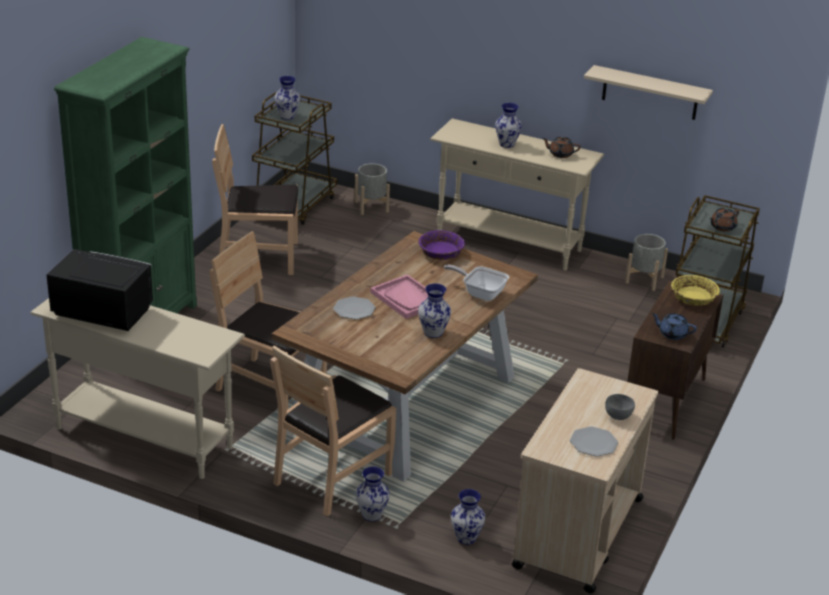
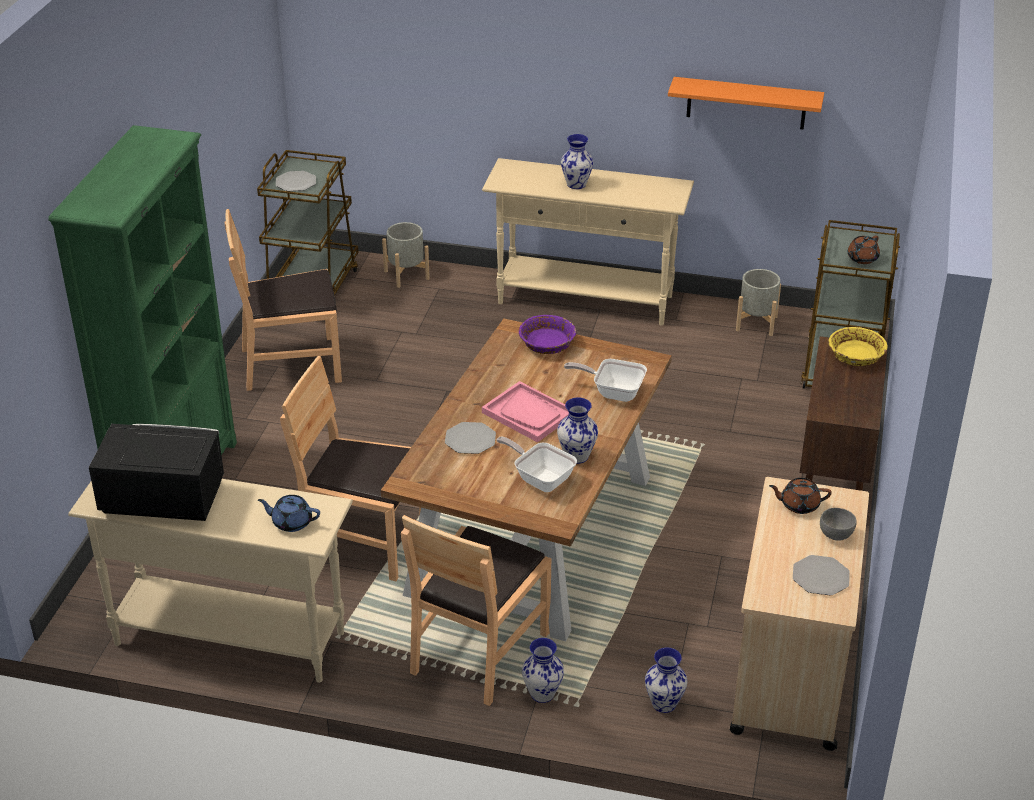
camera: 10 degrees left, 5 degrees up
(287, 116) = (296, 182): vase -> plate
(398, 343) = (540, 478): none -> frying pan
(560, 154) = (643, 189): brown teapot -> brown teapot (798, 505)
(650, 93) = (746, 103): beige shelf -> orange shelf
(672, 334) = (849, 408): blue teapot -> blue teapot (291, 522)

